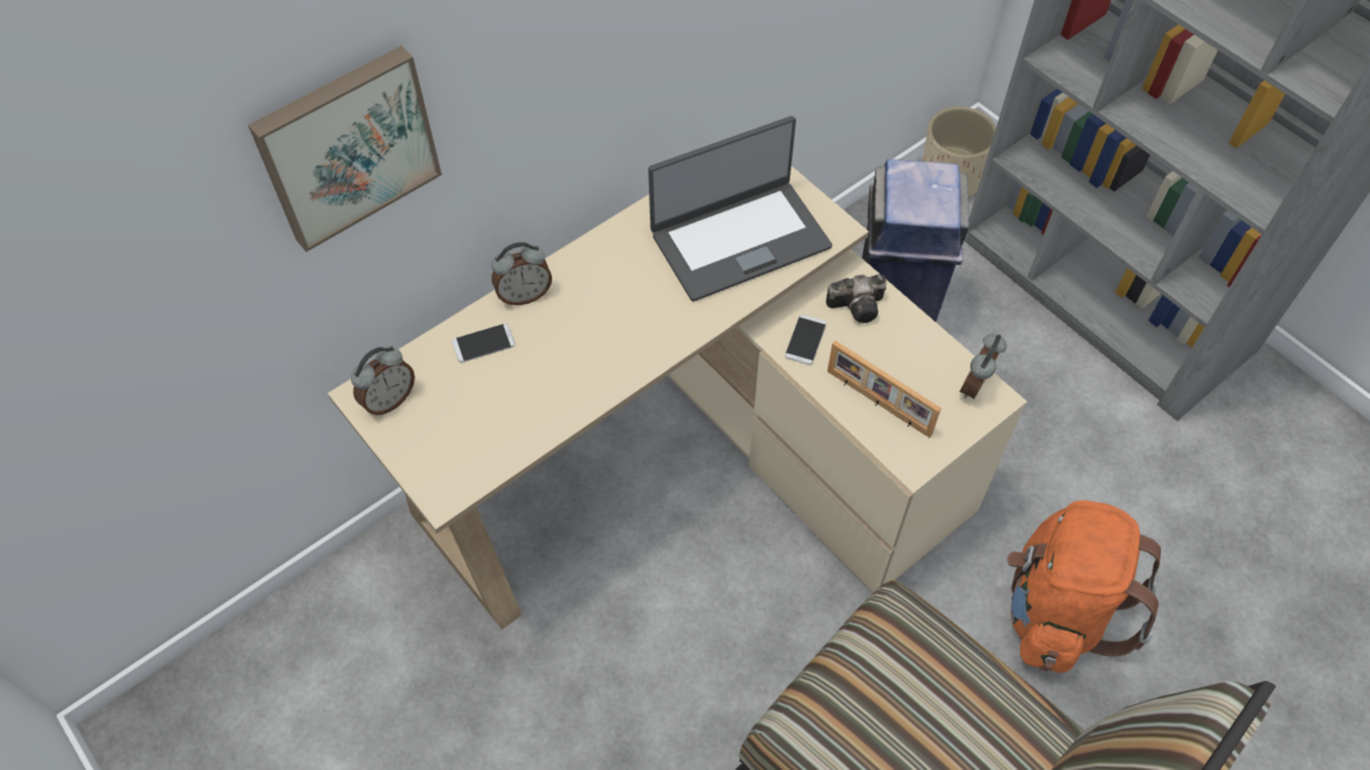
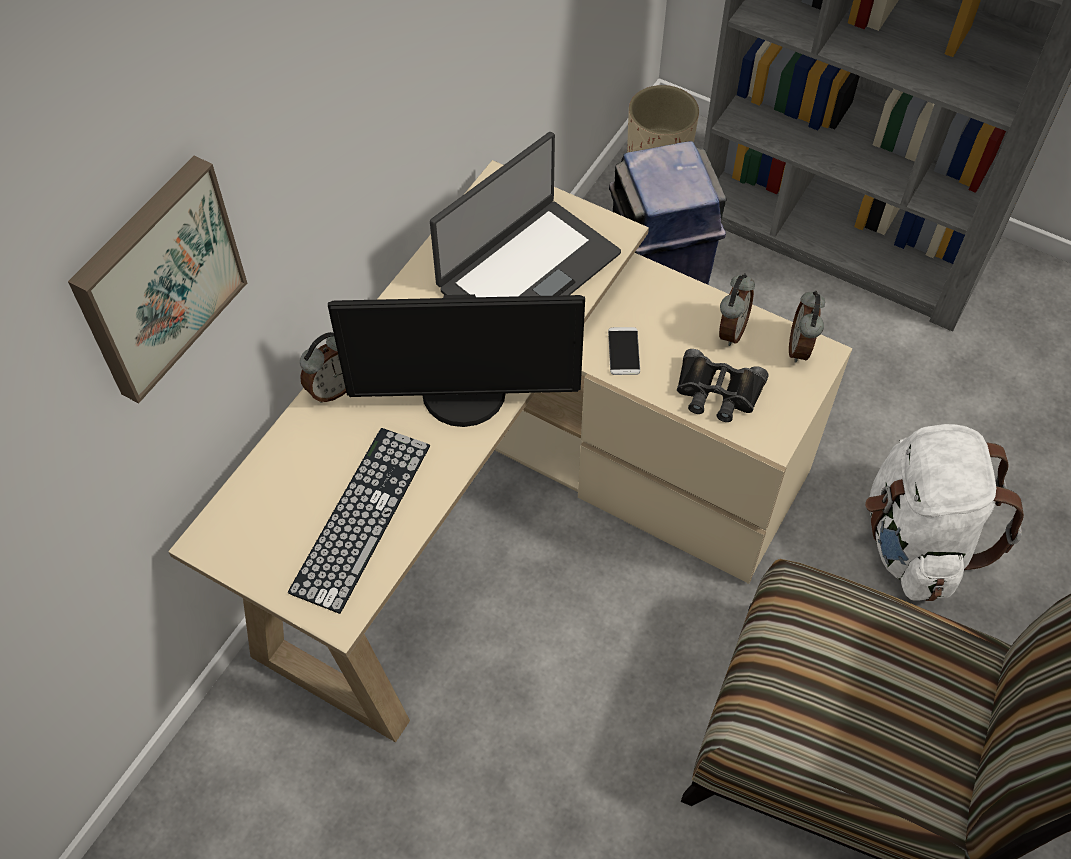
camera: 20 degrees left, 0 degrees up
(389, 400) = (238, 538): alarm clock -> alarm clock (730, 330)
(483, 343) = (313, 450): phone -> none
(499, 415) = (361, 517): none -> keyboard
(634, 336) = (464, 396): none -> monitor
(859, 306) = (661, 303): camera -> none
(877, 403) = (717, 392): picture frame -> black binoculars
(1057, 610) = (916, 541): orange backpack -> white backpack

